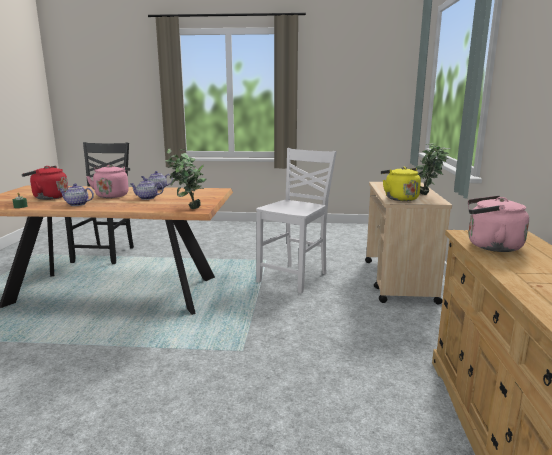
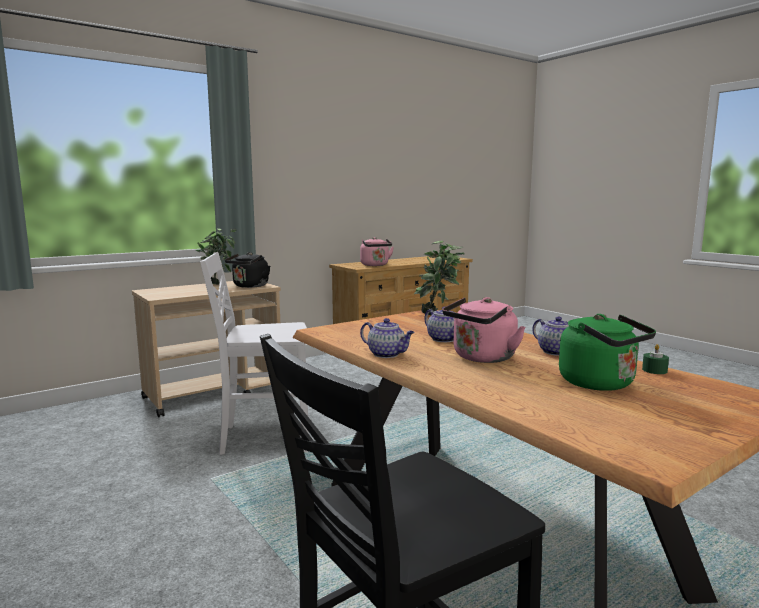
camera: 130 degrees left, 5 degrees down
(48, 197) = (601, 384): red kettle -> green kettle
(399, 198) = (249, 286): yellow kettle -> black kettle

